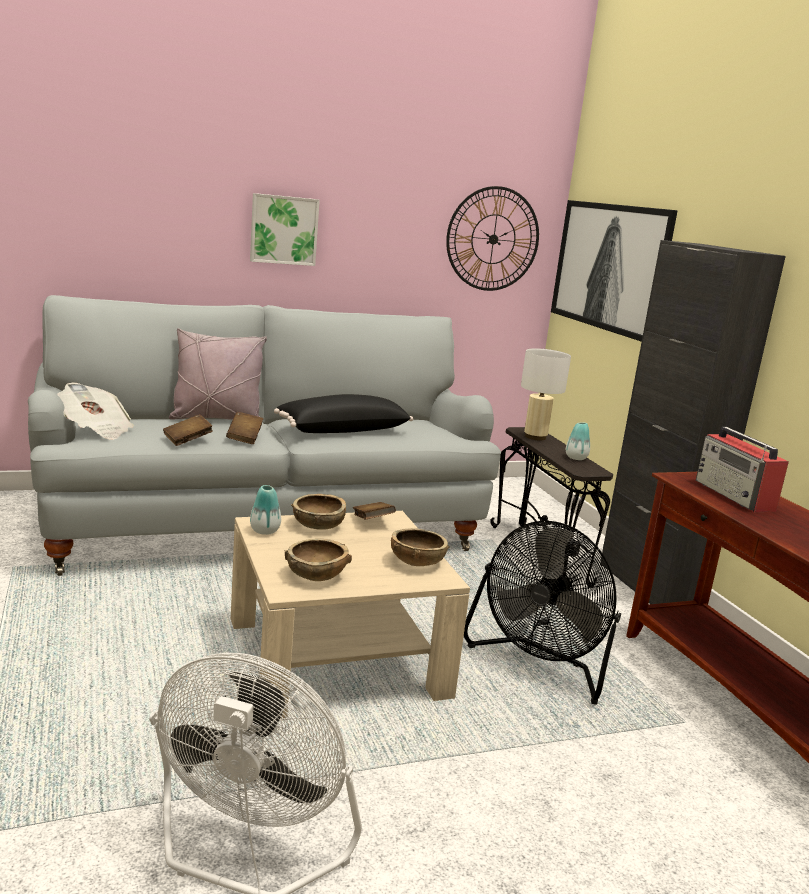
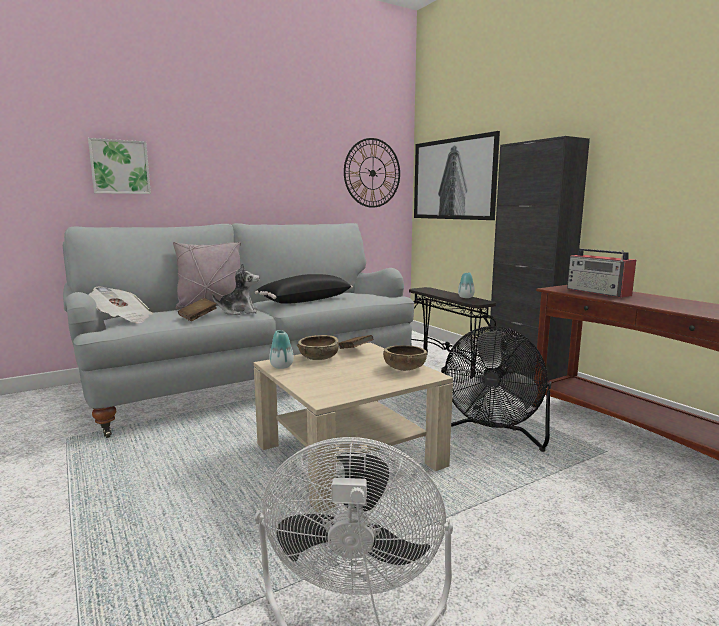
camera: 10 degrees left, 5 degrees down
(244, 438) = (239, 312): brown book -> plush toy
(283, 230) = (236, 173): picture -> picture (120, 167)
(316, 575) = (339, 387): brown bowl -> none
(536, 437) = (431, 291): white table lamp -> none

